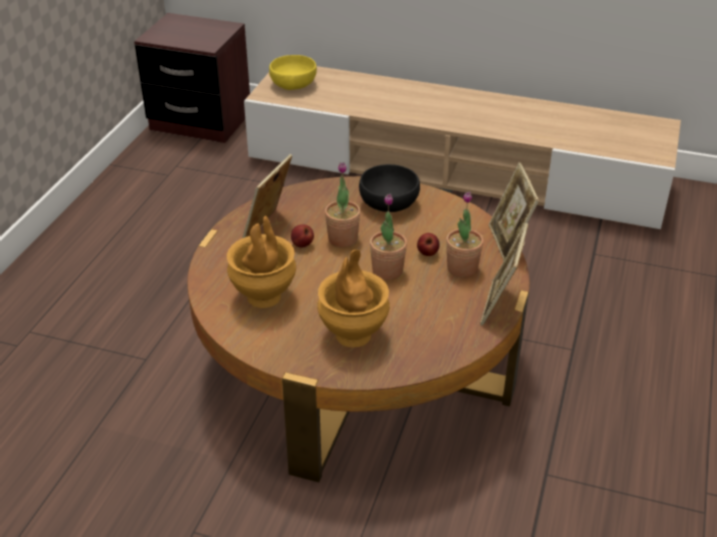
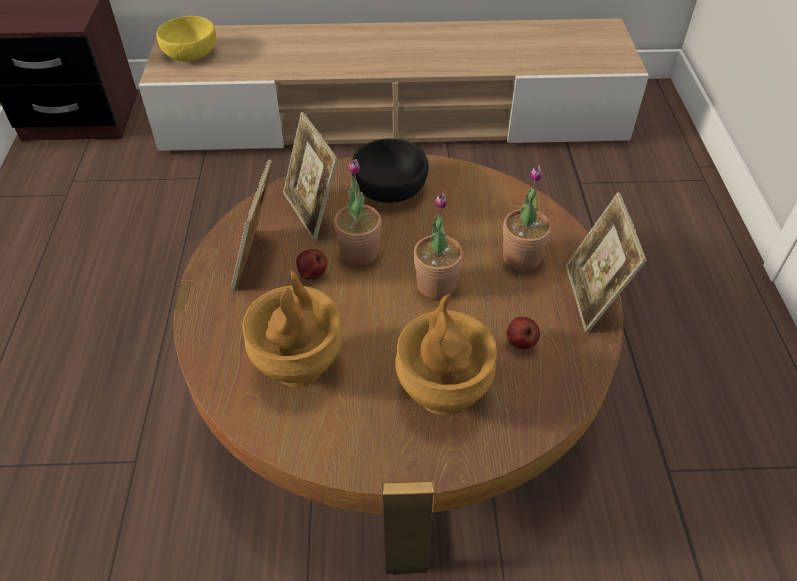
camera: 20 degrees left, 10 degrees up
(427, 253) = (470, 247): apple -> apple (520, 343)
(509, 243) = (554, 209): picture frame -> picture frame (312, 212)

